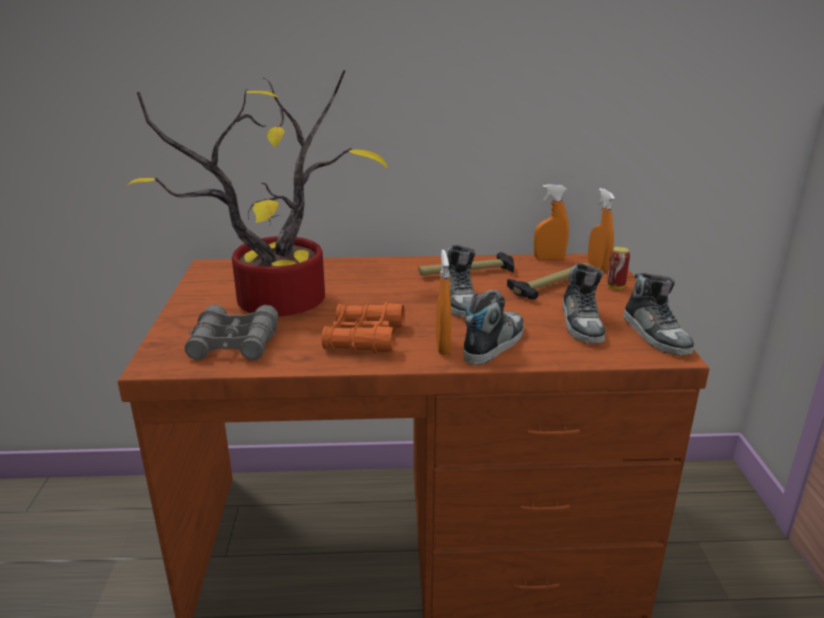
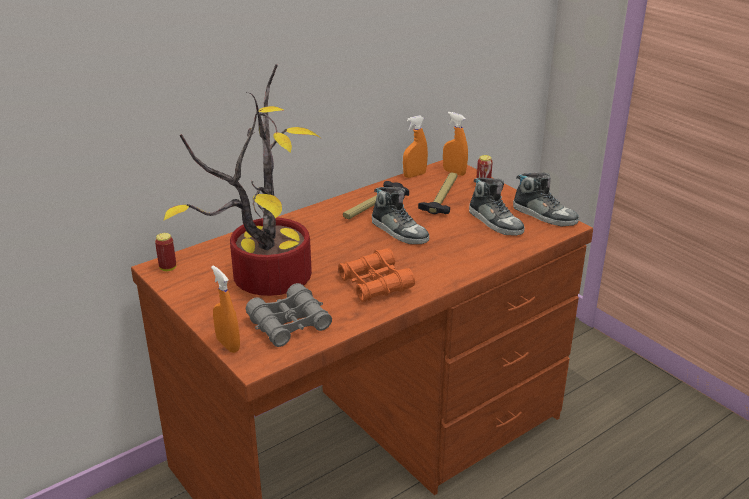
camera: 35 degrees left, 5 degrees up
(215, 268) = (168, 268): none -> can
(442, 346) = (434, 270): orange spray bottle -> orange spray bottle (228, 345)
(493, 343) = (462, 256): shoe -> none

